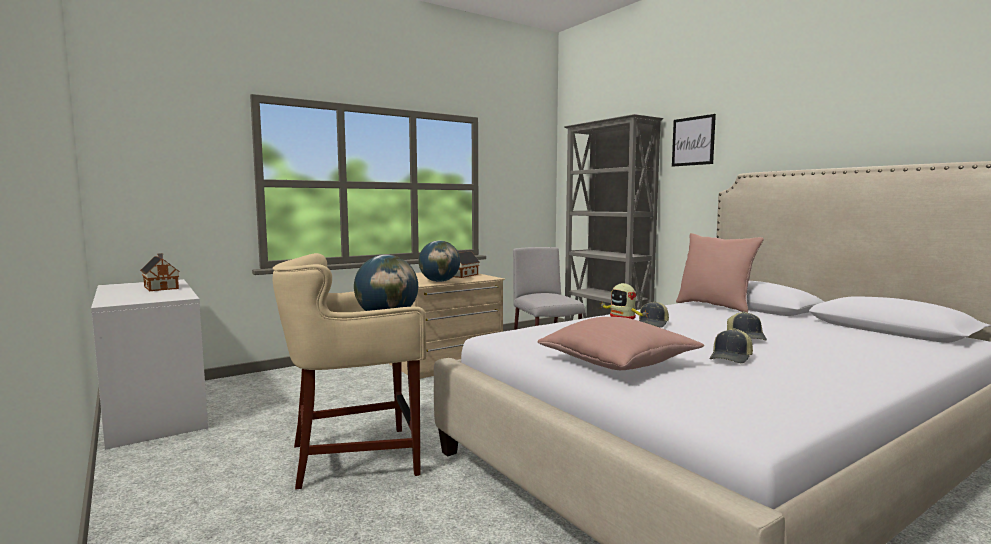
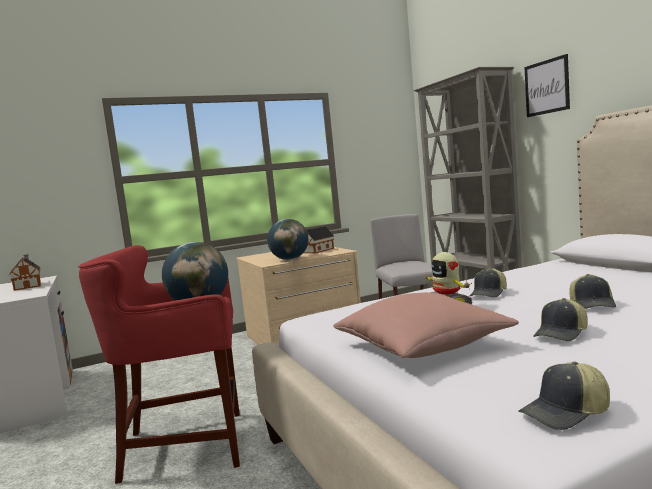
camera: 10 degrees right, 0 degrees up
(357, 457) = (186, 446): beige stool -> red stool
(715, 306) = (574, 266): pink pillow -> none
(762, 412) = (566, 413): none -> cap

